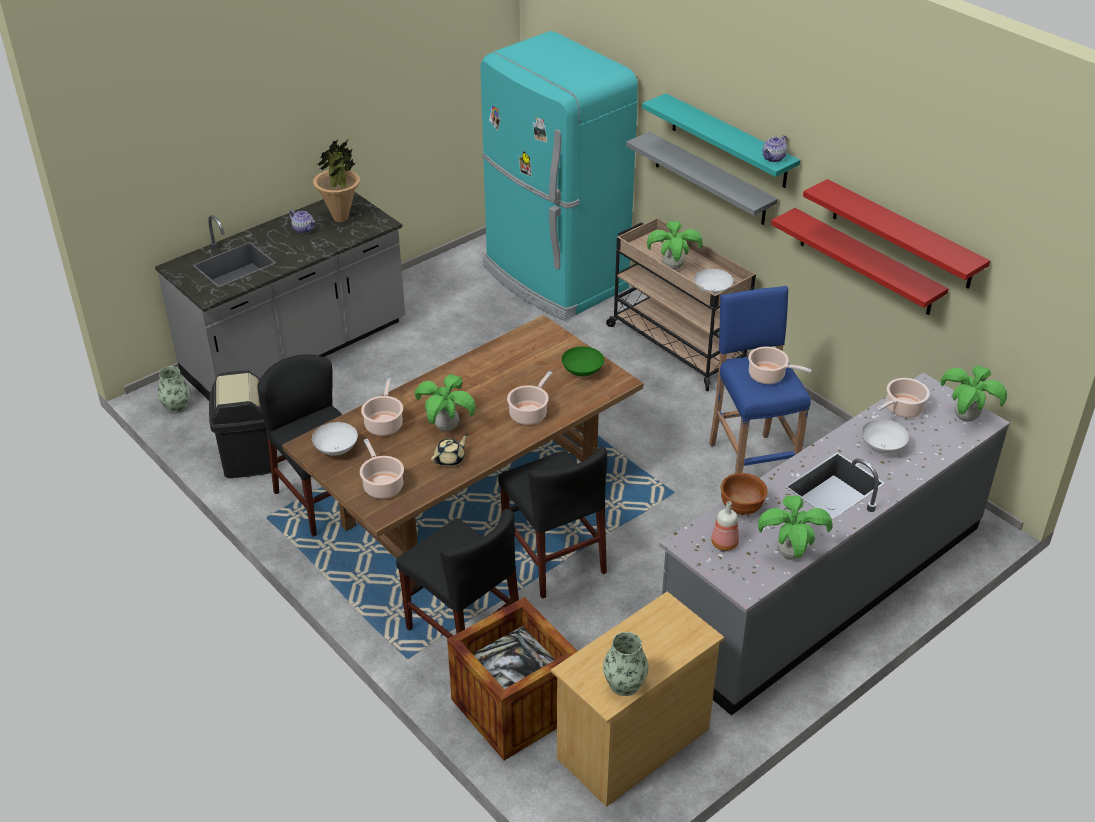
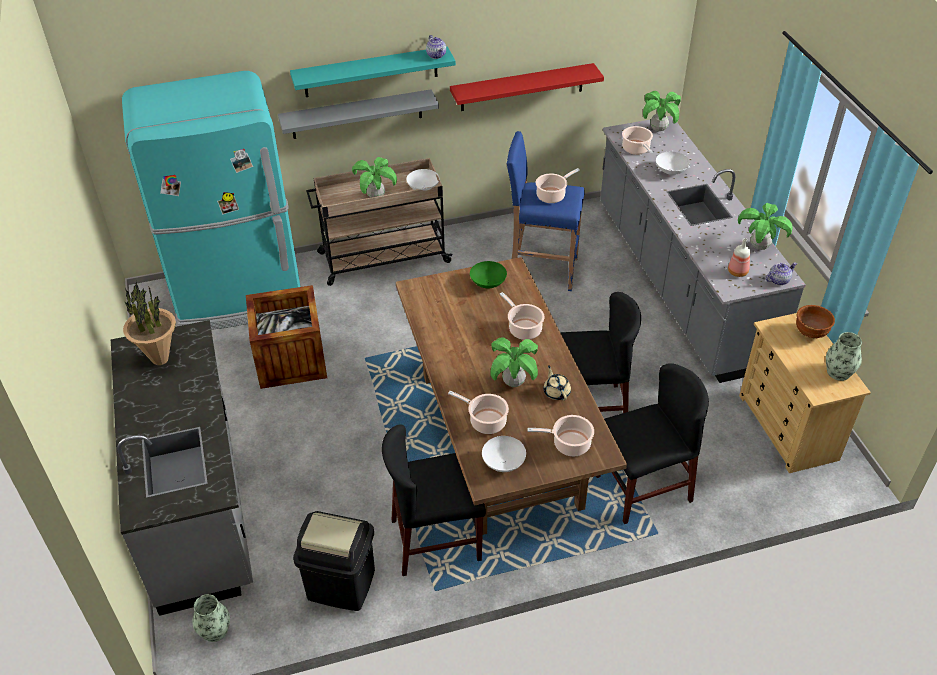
camera: 65 degrees left, 5 degrees up
(304, 229) = (156, 391): teapot -> teapot (778, 280)
(515, 707) = (732, 481): crate -> crate (291, 360)
(741, 508) = (704, 252): brown bowl -> brown bowl (811, 332)
(902, 234) = (550, 48): red shelf -> none

